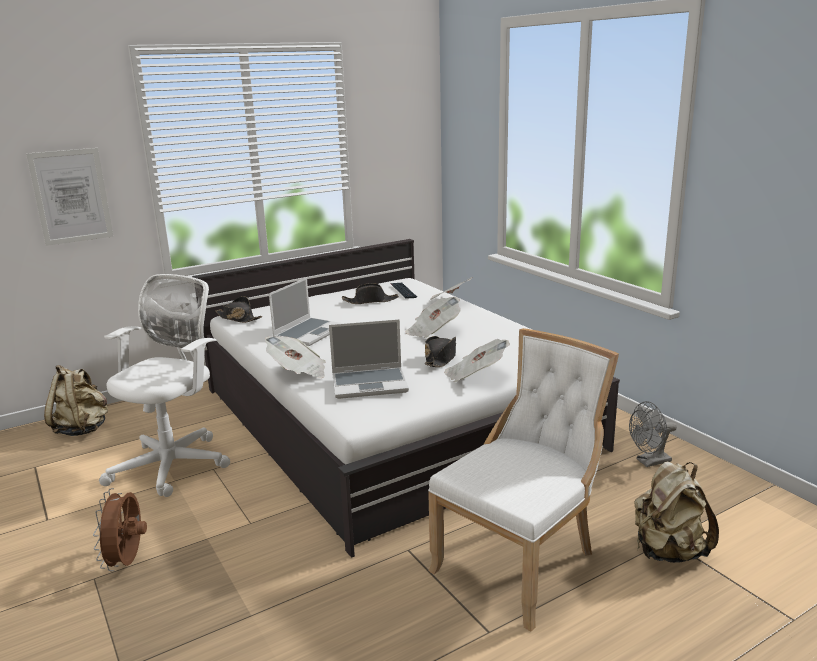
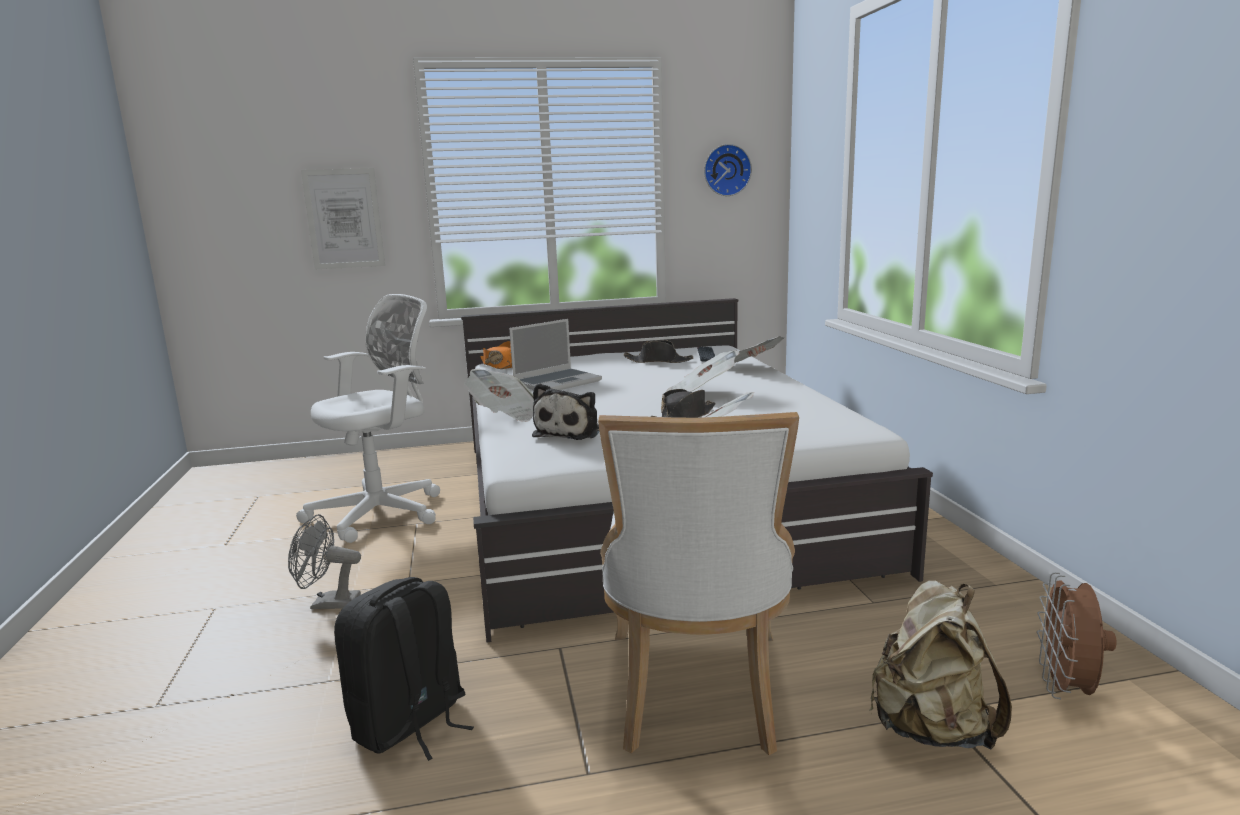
camera: 20 degrees right, 5 degrees down
(82, 429) = (328, 469): beige backpack -> none
(128, 562) = (259, 598): brown fan -> brown fan (1066, 689)
(238, 318) = (499, 365): black hat -> orange hat
(342, 631) = (410, 724): none -> black backpack
(370, 384) = (570, 432): laptop -> plush toy
(394, 134) = (726, 170): none -> wall clock
(521, 562) = (696, 694): white chair -> white chair turned 120 degrees clockwise
(649, 462) = (972, 603): grey fan -> grey fan (328, 603)

